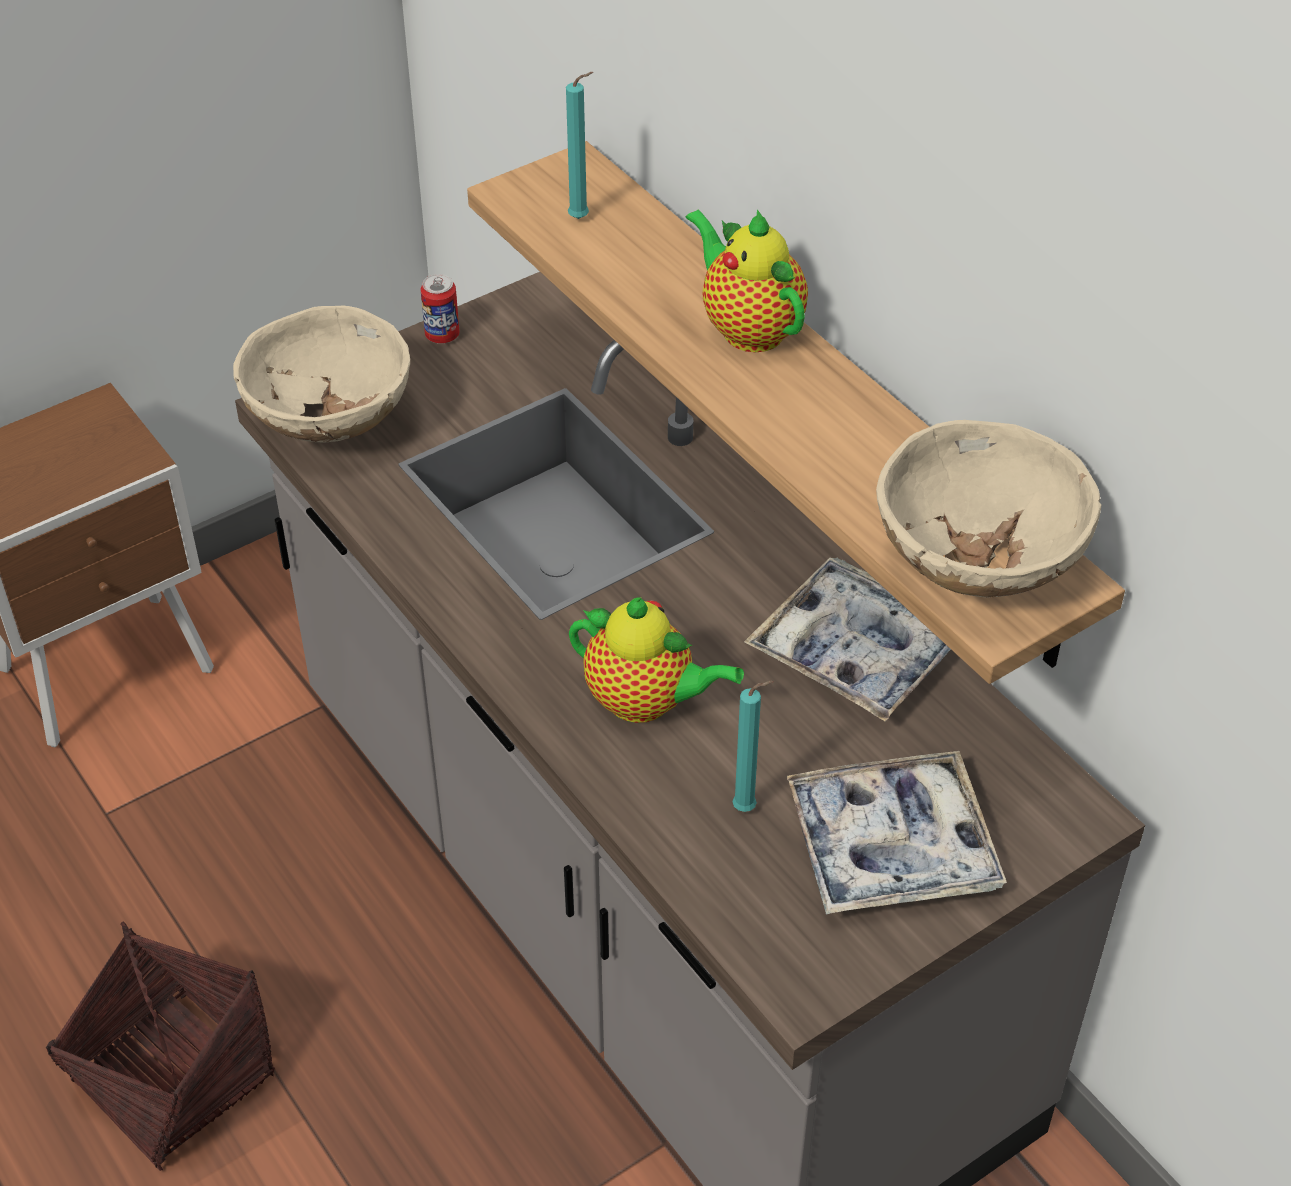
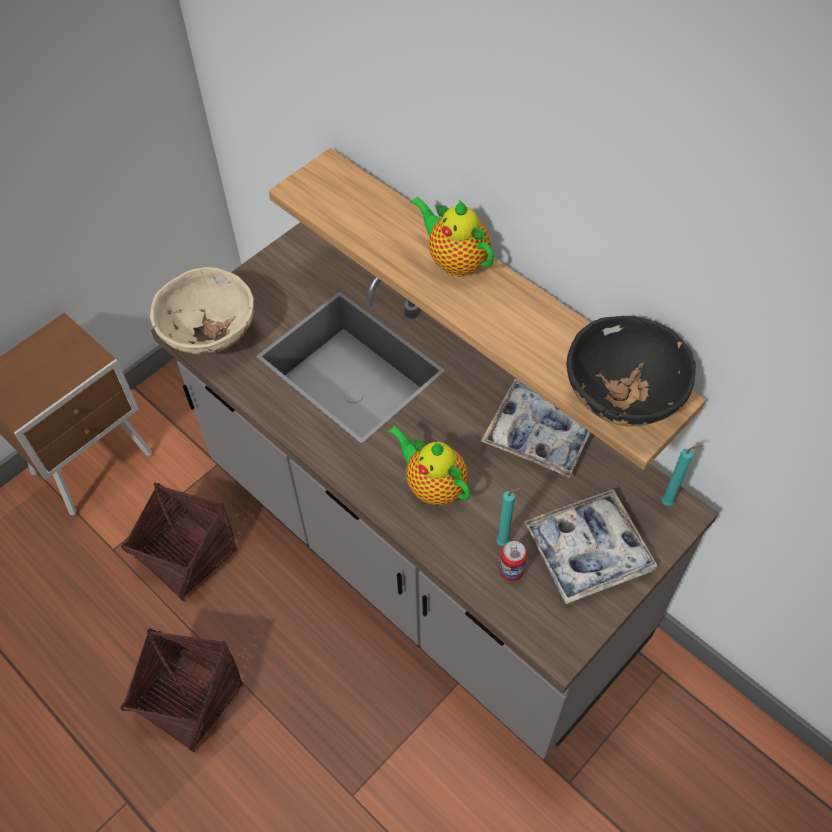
camera: 10 degrees left, 10 degrees up
(230, 842) = (186, 554): none -> basket
(442, 335) = (260, 268): can -> can (511, 571)
(582, 219) = (341, 201): turquoise candle -> turquoise candle (669, 502)
(646, 702) = (433, 485): teapot -> teapot turned 150 degrees counterclockwise
(975, 567) = (621, 399): beige bowl -> black bowl

